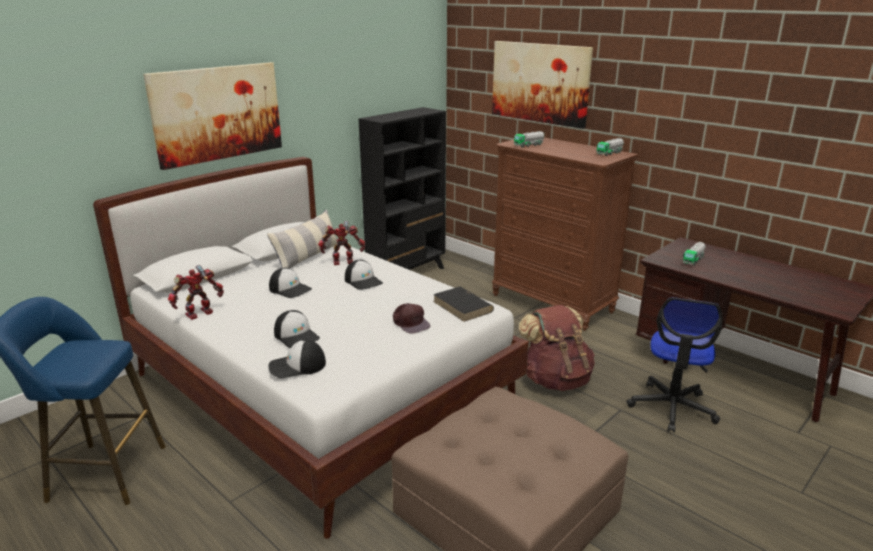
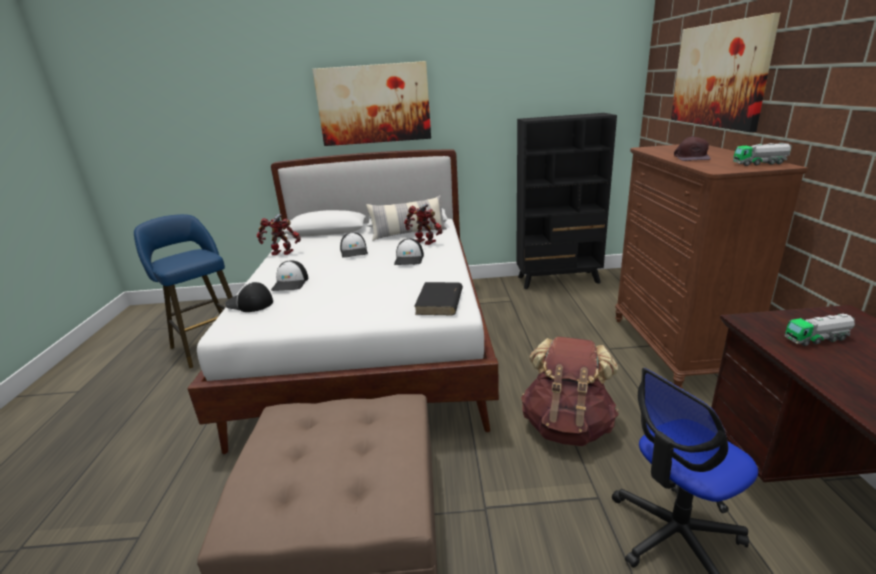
camera: 45 degrees right, 0 degrees up
(410, 323) = (375, 300): brown cap -> brown cap (691, 157)
(529, 145) = (666, 150): toy truck -> none

